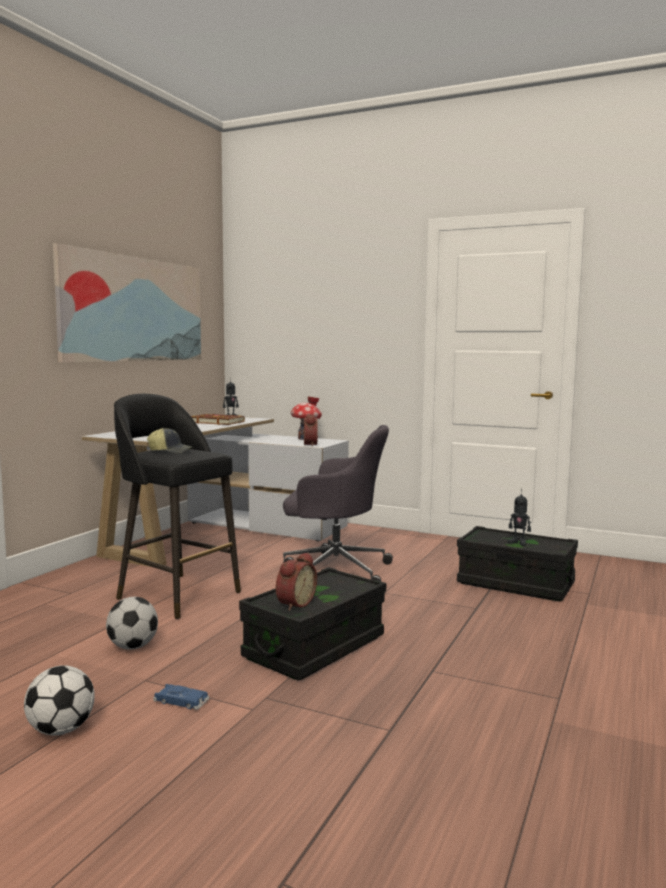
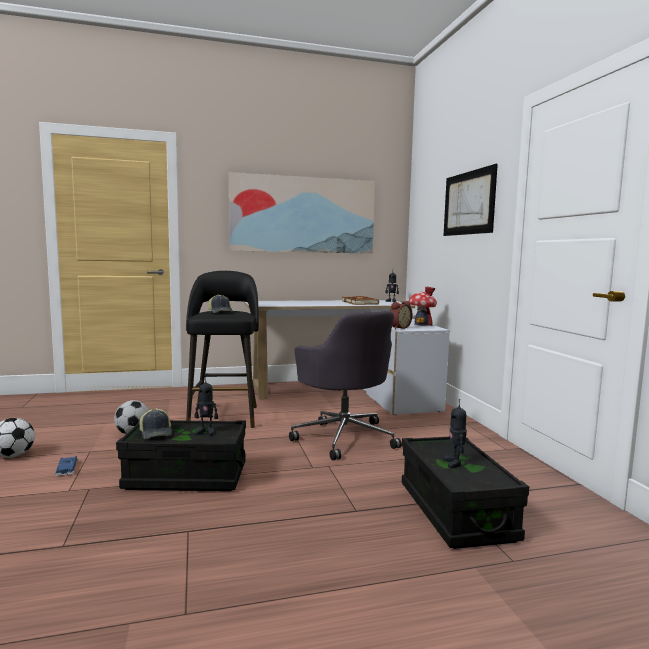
camera: 50 degrees right, 0 degrees up
(294, 604) = (156, 433): alarm clock -> cap
(329, 586) = (206, 432): none -> toy robot
(349, 308) = (468, 203): none -> picture

